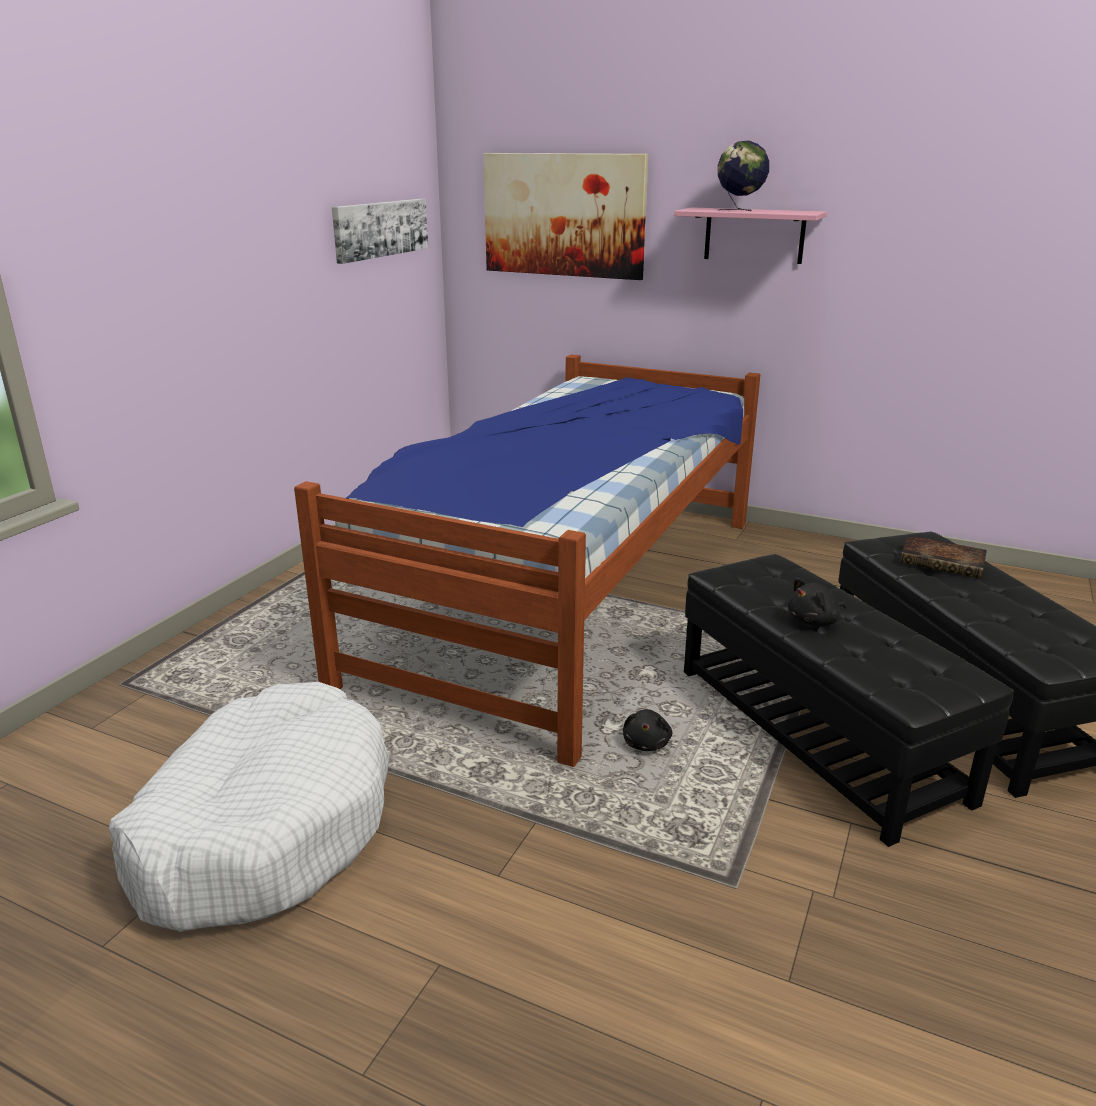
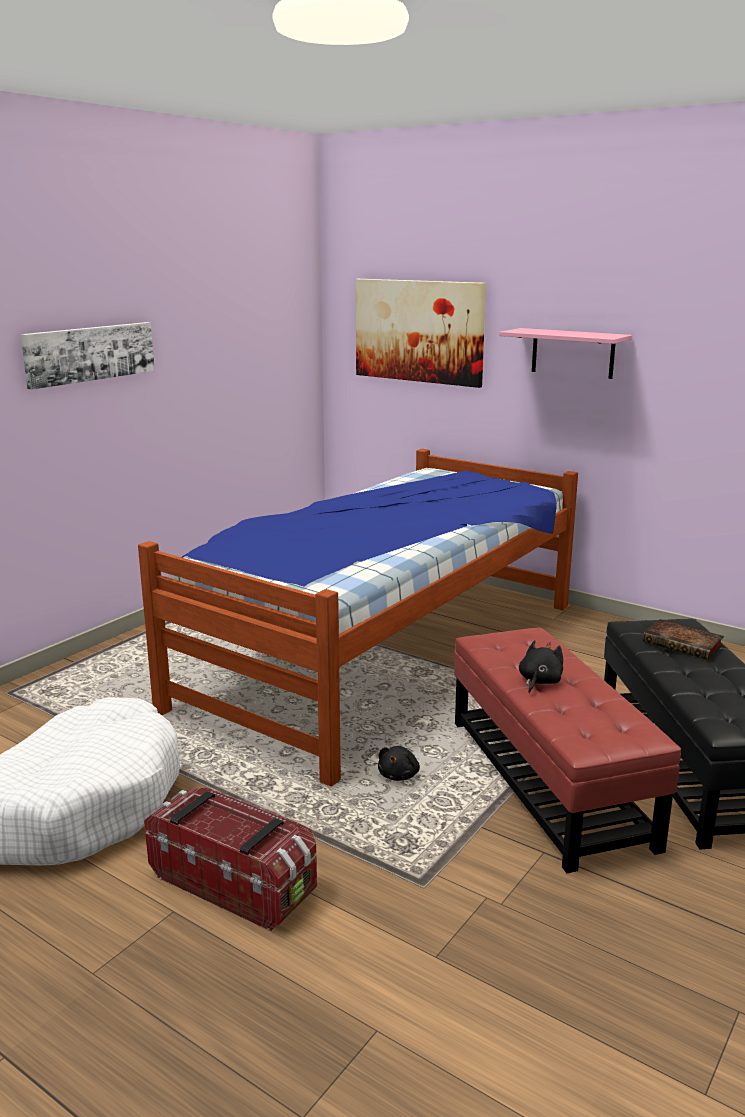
camera: 10 degrees right, 5 degrees down
(380, 229) = (263, 340): picture -> picture (89, 353)
(503, 912) = (234, 882): none -> storage box
(739, 210) = (555, 332): globe -> none
(814, 621) = (539, 681): black plush toy -> black plush toy turned 135 degrees clockwise
(817, 732) = (549, 781): black ottoman -> red ottoman

